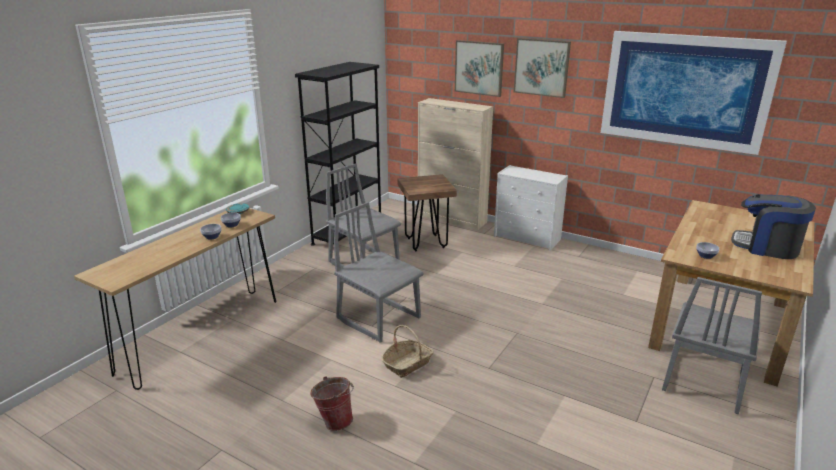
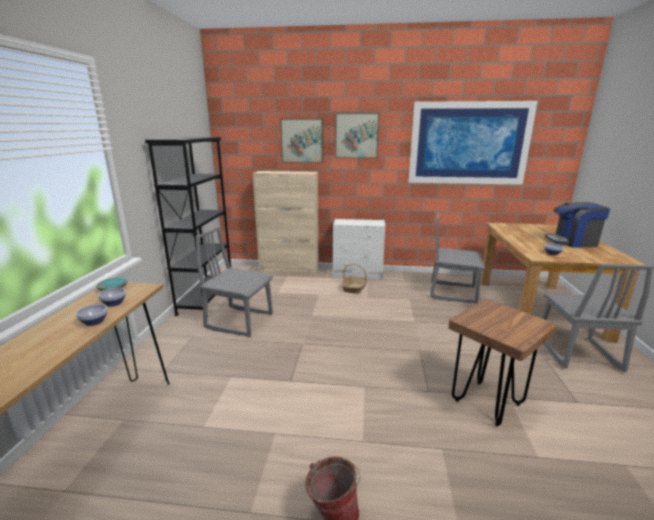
camera: 25 degrees left, 5 degrees down
(379, 318) = (292, 371): grey chair -> grey chair (452, 292)
(407, 364) = (355, 411): basket -> basket (354, 288)
(426, 243) = (283, 293): brown stool -> brown stool (487, 402)

